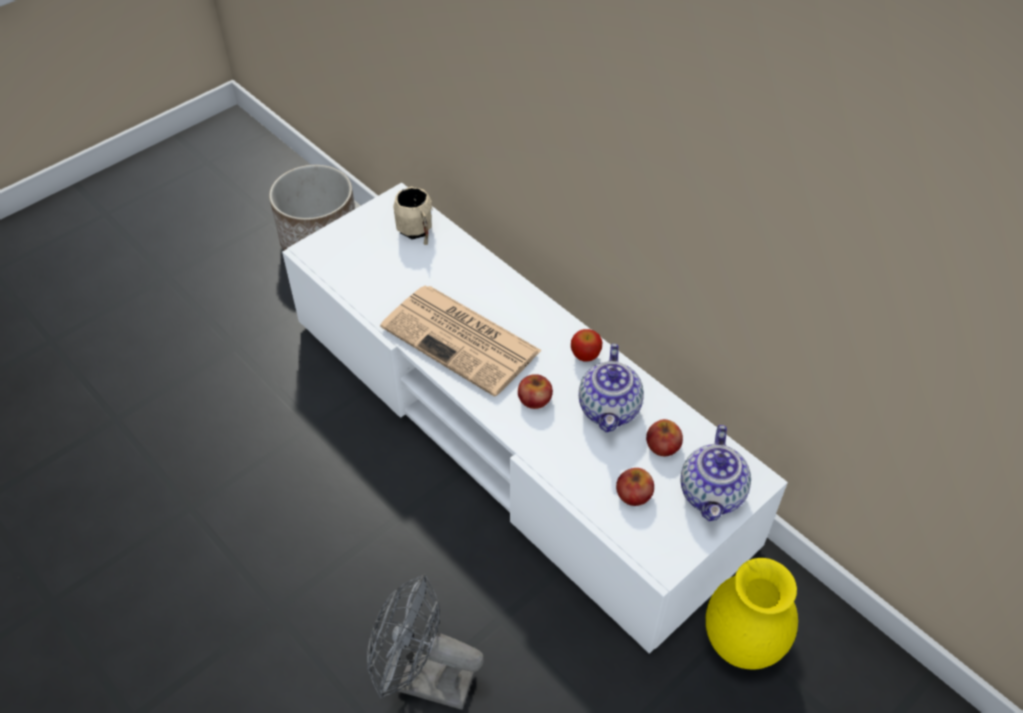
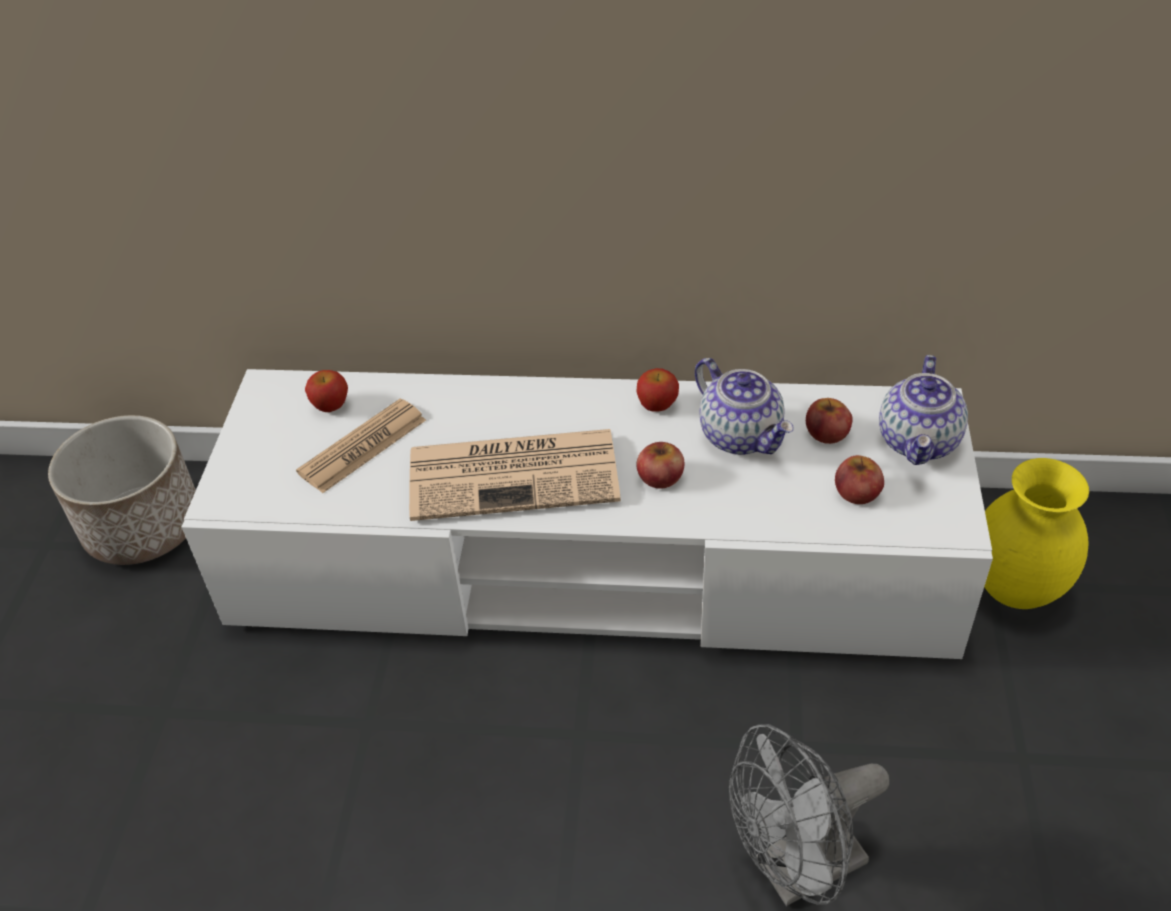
camera: 40 degrees left, 5 degrees down
(406, 268) = (363, 446): none -> newspaper
(417, 232) = (330, 405): beige mug -> apple
(712, 494) = (919, 442): teapot -> teapot turned 45 degrees clockwise

